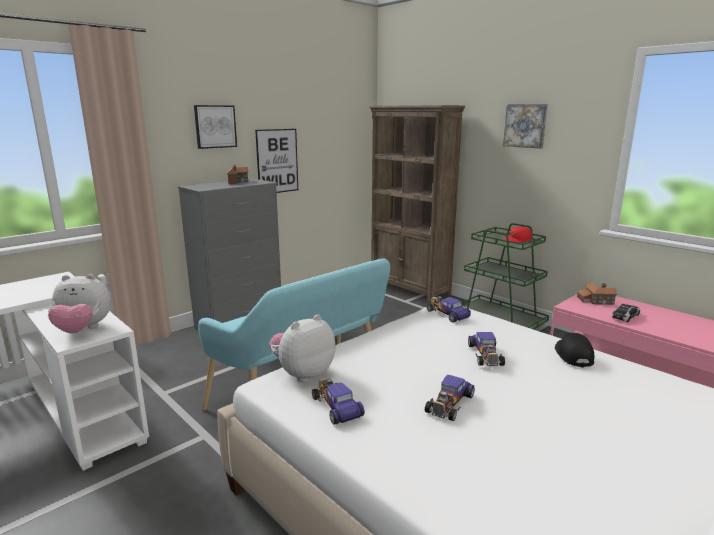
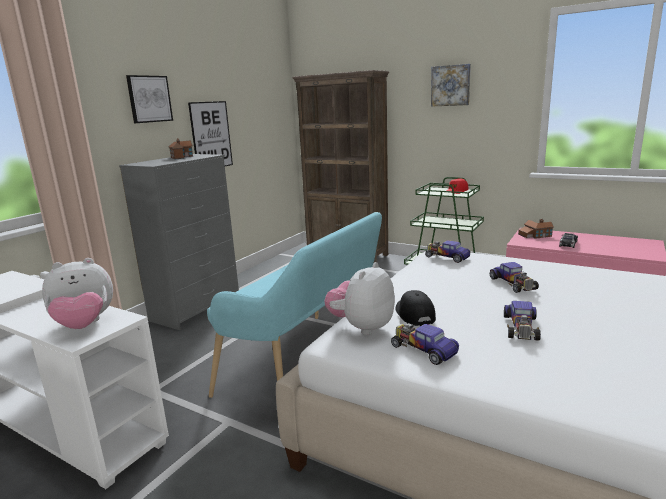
camera: 15 degrees left, 0 degrees up
(573, 355) = (580, 273): black cap -> black cap (414, 314)

